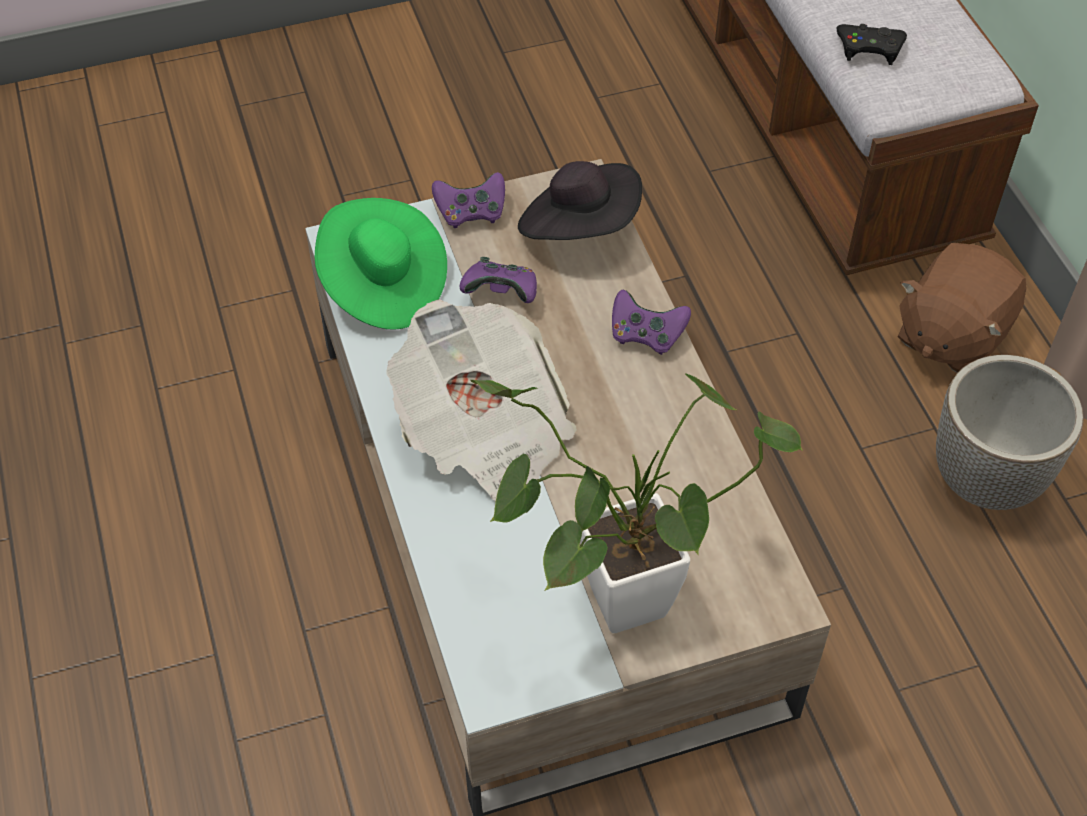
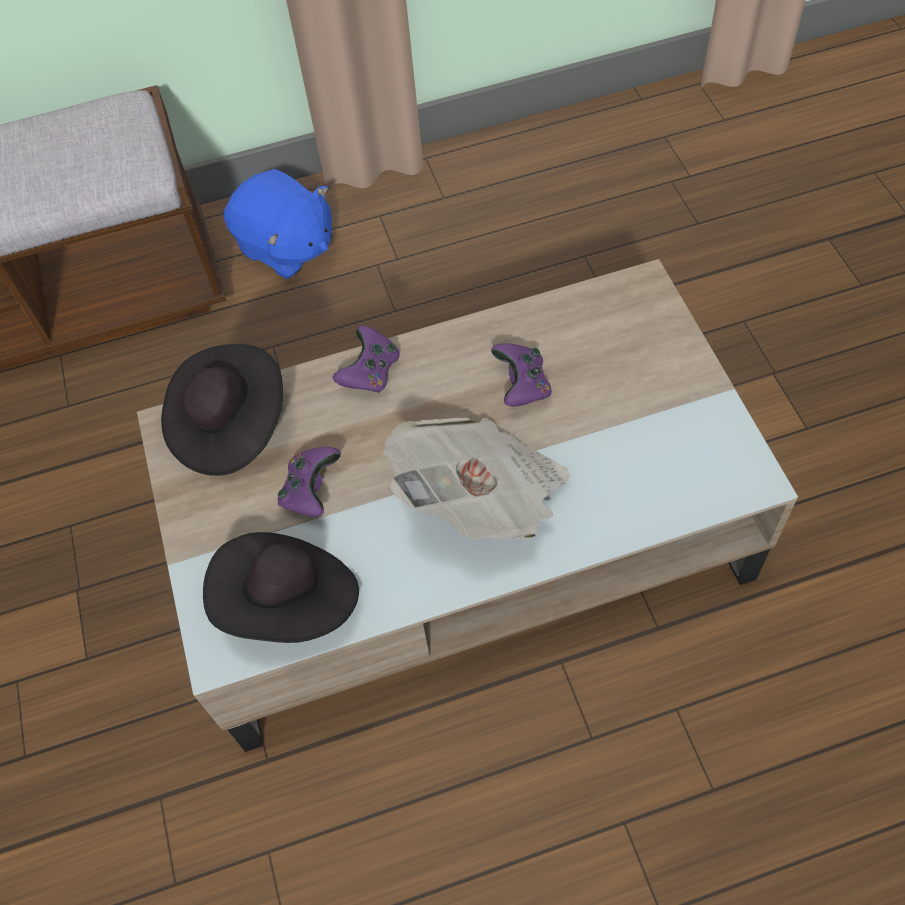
camera: 85 degrees left, 5 degrees up
(382, 285) = (290, 603): green hat -> black hat
(471, 213) = (196, 524): purple game controller -> purple game controller (522, 386)
(609, 607) = (662, 397): potted plant -> none
(869, 48) = (71, 174): black game controller -> none
(950, 335) = (286, 248): brown plush toy -> blue plush toy
(987, 480) = (427, 238): planter -> none

